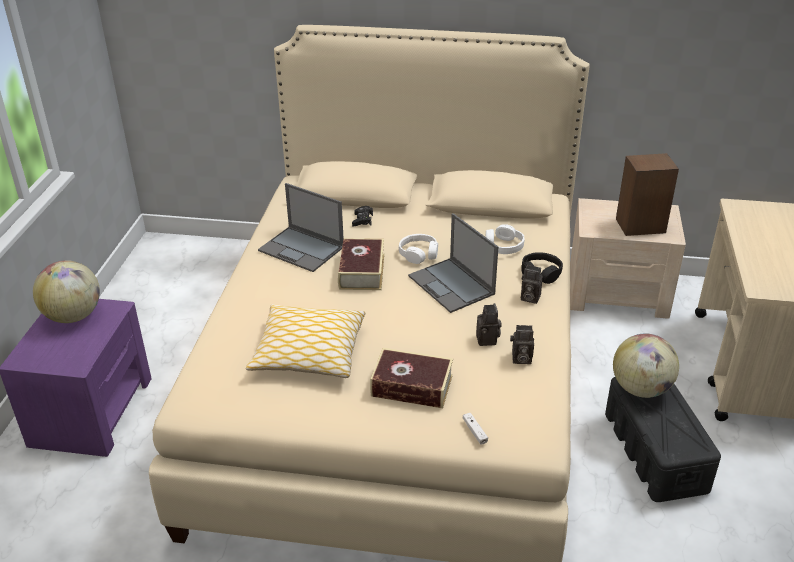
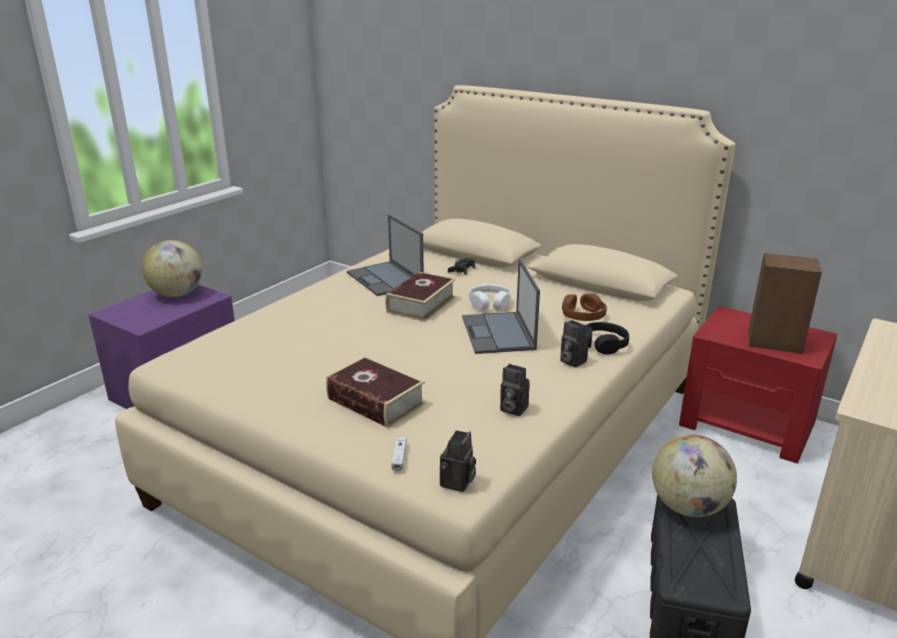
camera: 25 degrees right, 10 degrees down
(309, 352) = (308, 350): pillow -> none
(488, 340) = (492, 385): camera -> camera (457, 483)
(503, 246) = (583, 315): white headphones -> brown headphones
(618, 293) = (747, 424): beige nightstand -> red nightstand

